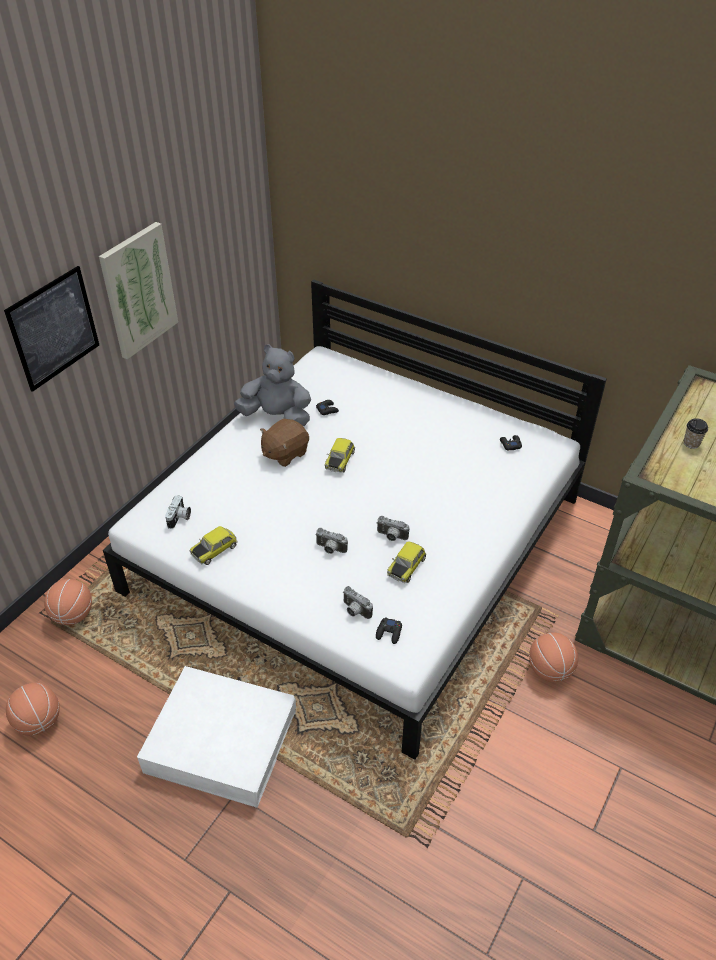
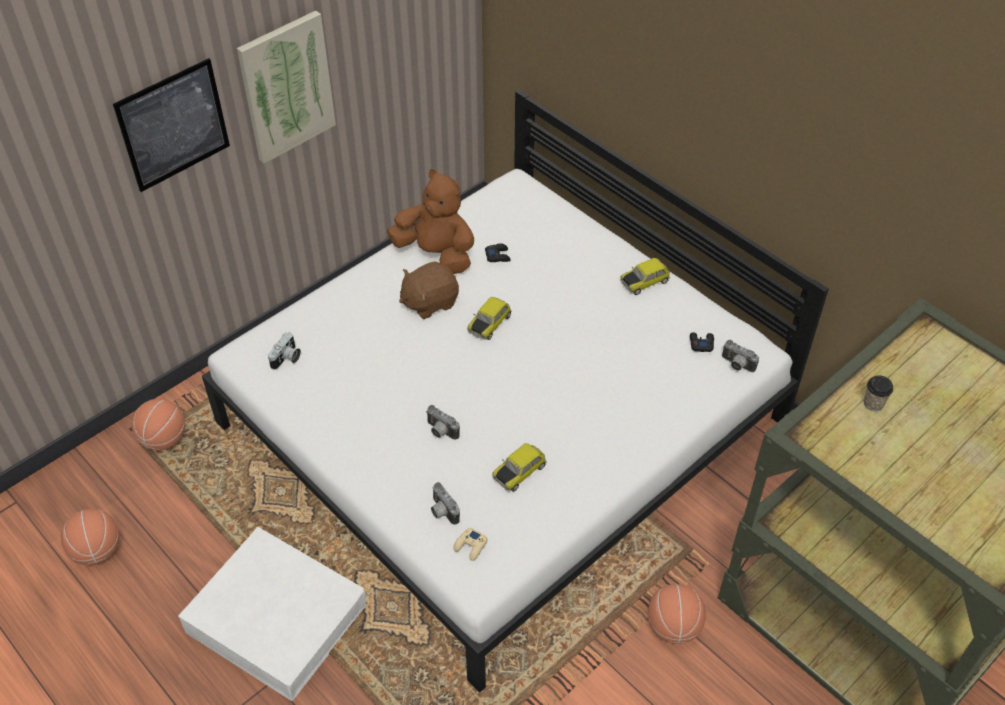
camera: 15 degrees right, 5 degrees up
(214, 550) = (312, 405): toy car -> toy car (644, 281)
(277, 417) = (436, 254): grey plush toy -> brown plush toy
(389, 633) = (471, 546): black game controller -> beige game controller
(391, 537) = (515, 431): camera -> camera (736, 365)

